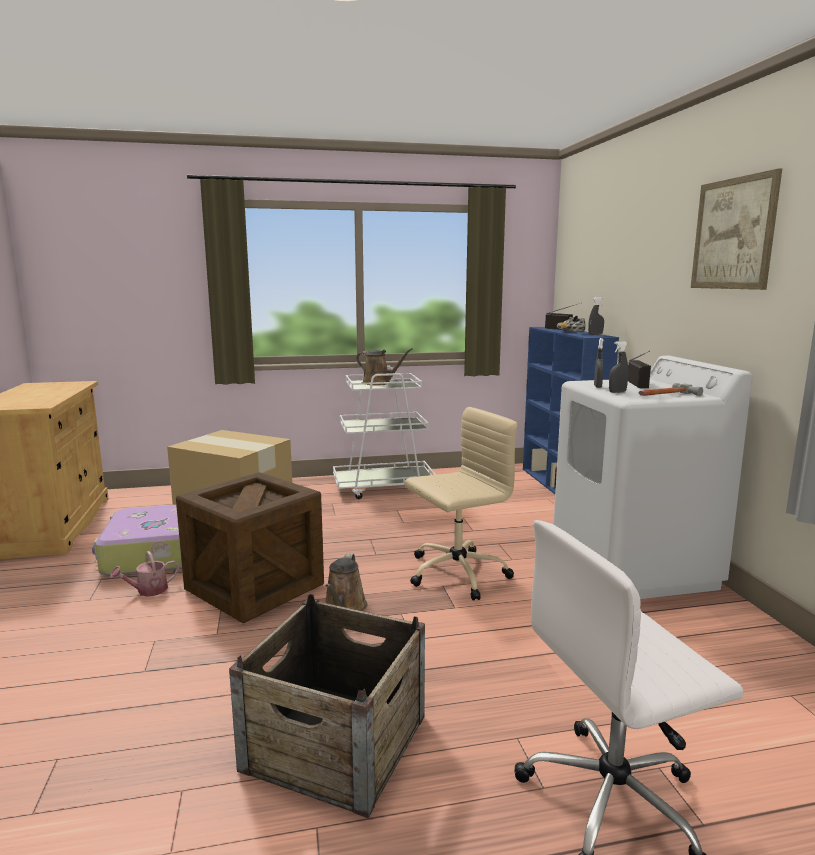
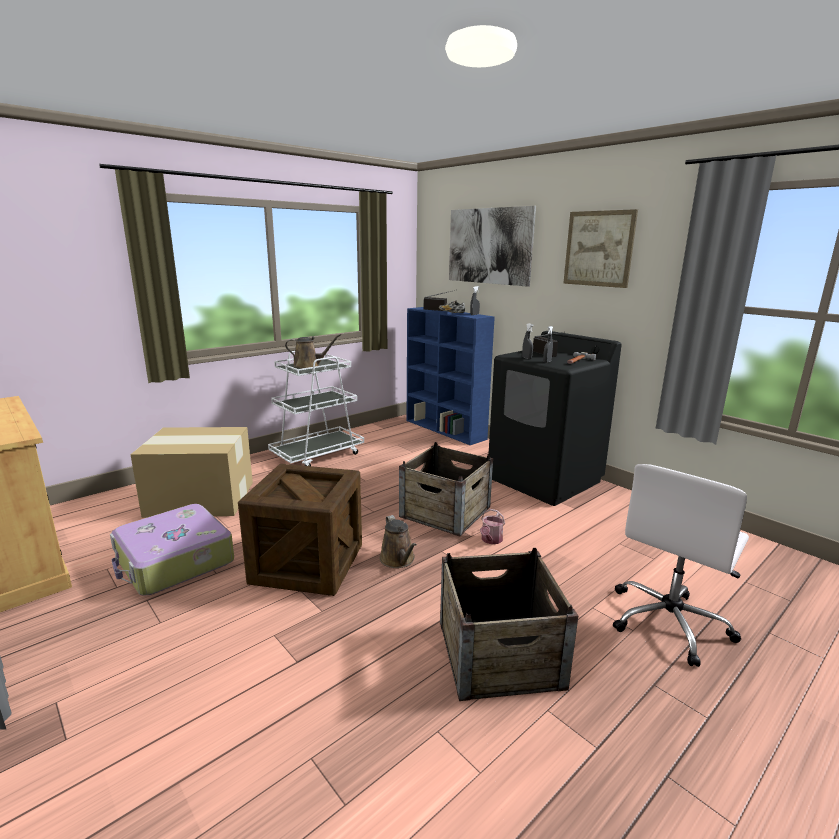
camera: 30 degrees left, 5 degrees up
(148, 591) = (212, 596): watering can -> watering can (490, 540)
(455, 574) = (446, 511): beige office chair -> crate
(619, 244) = (489, 246): none -> picture
(633, 568) = (545, 480): white washing machine -> black washing machine

